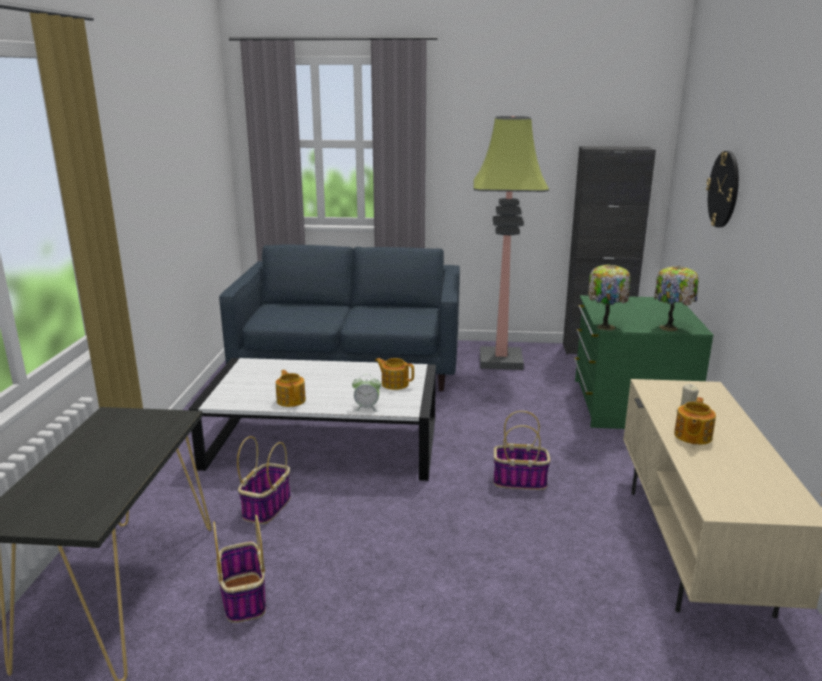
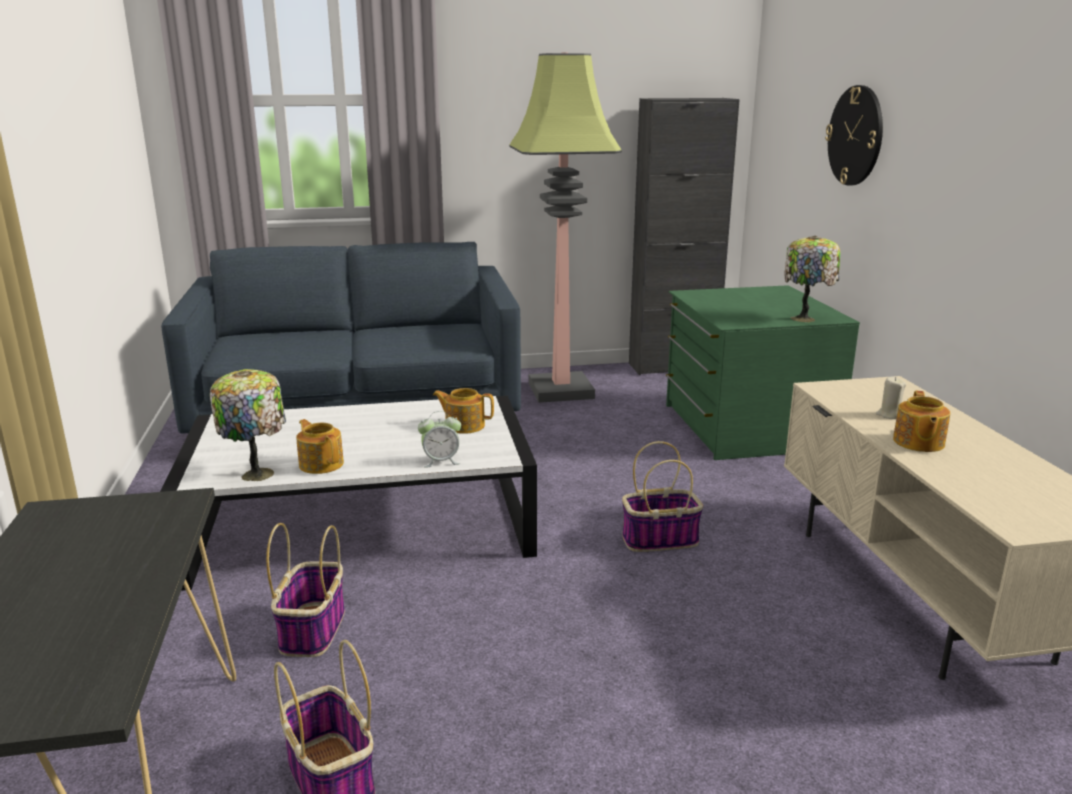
camera: 15 degrees left, 0 degrees up
(605, 326) = (727, 323): table lamp -> table lamp (257, 473)

